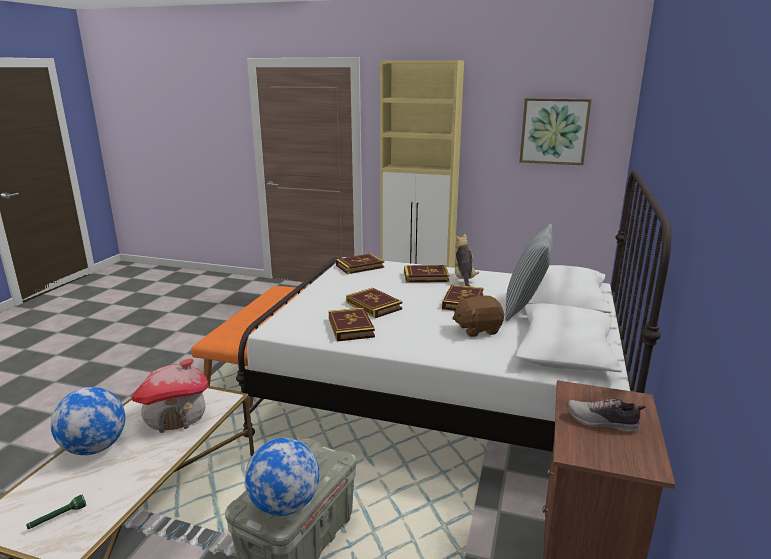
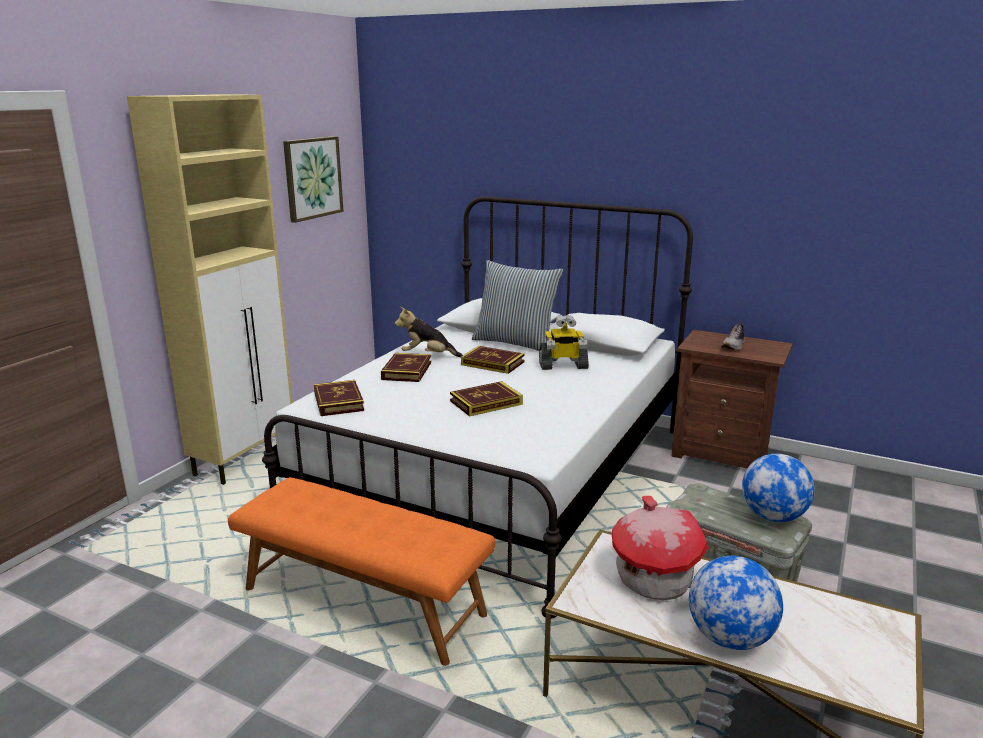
camera: 80 degrees left, 0 degrees up
(57, 518) = (859, 641): green flashlight -> none
(351, 327) = (545, 417): book -> none
(477, 329) = (563, 366): brown plush toy -> toy robot

